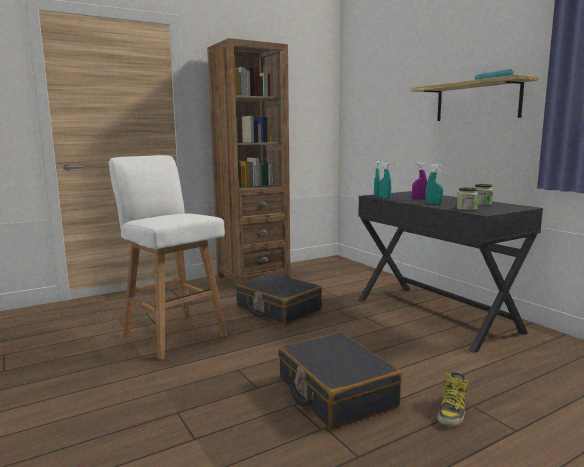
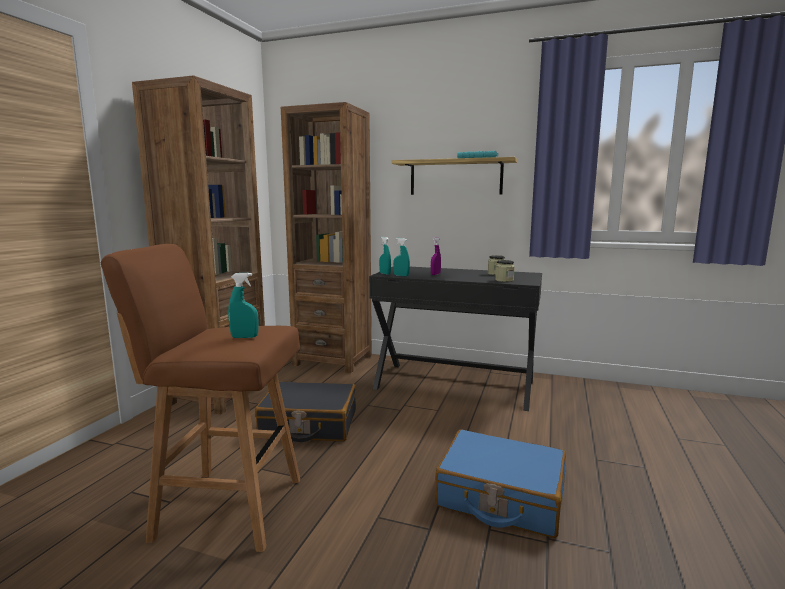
camera: 40 degrees left, 0 degrees up
(173, 334) = (226, 507): white stool -> brown stool
(335, 393) = (501, 497): black suitcase -> blue suitcase
(360, 274) = (333, 360): none -> brown bookcase
(433, 203) = (462, 278): turquoise spray bottle -> turquoise spray bottle (244, 337)
(452, 411) = (593, 470): boot -> none

